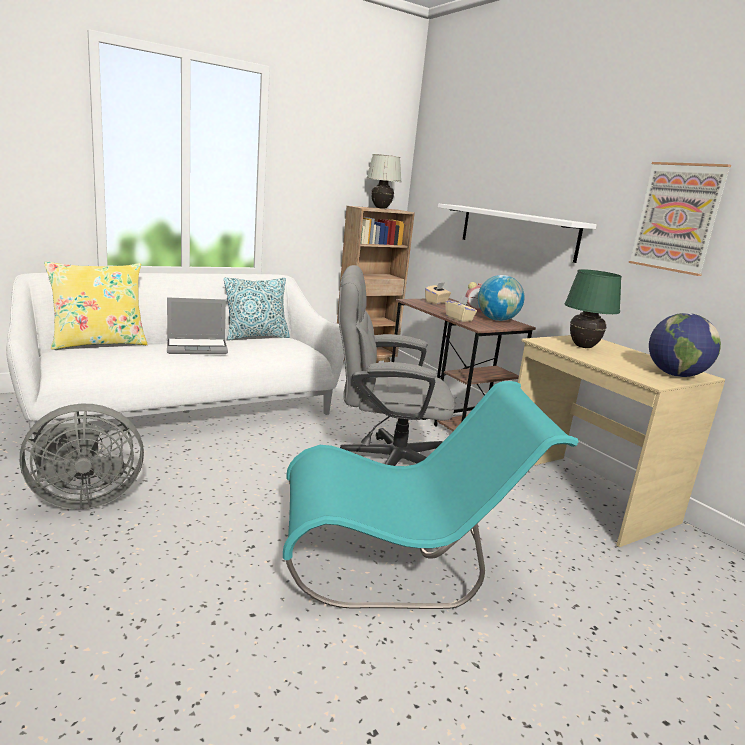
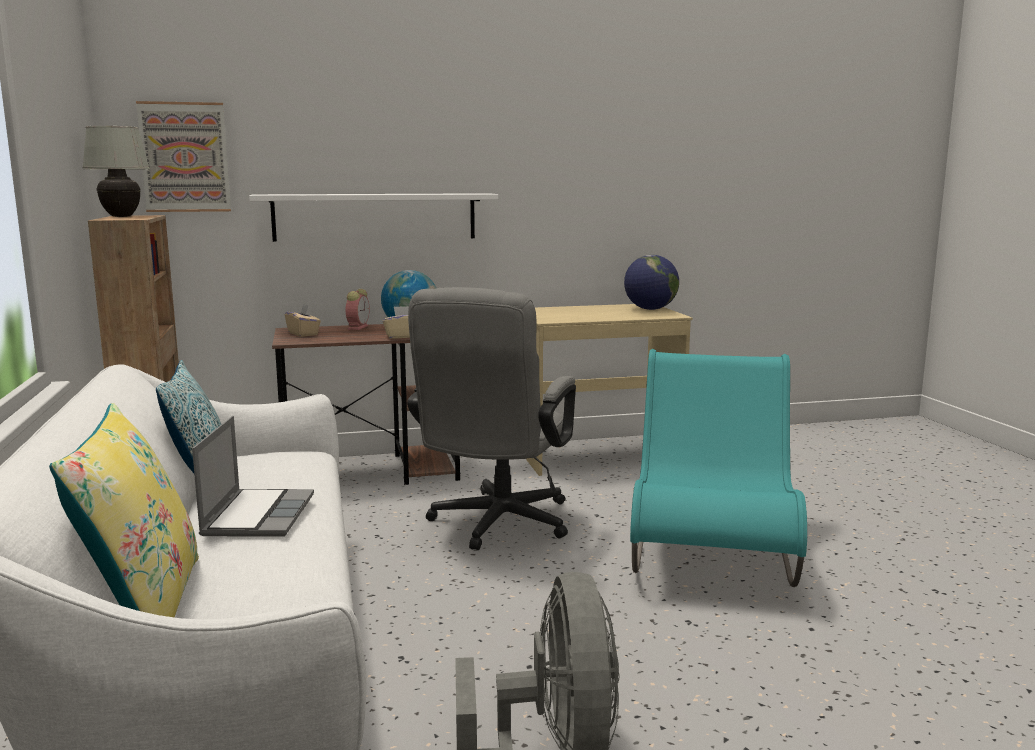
camera: 70 degrees left, 5 degrees down
(583, 347) = (568, 314): green table lamp -> none
(677, 217) = (574, 177): picture -> picture (185, 157)

